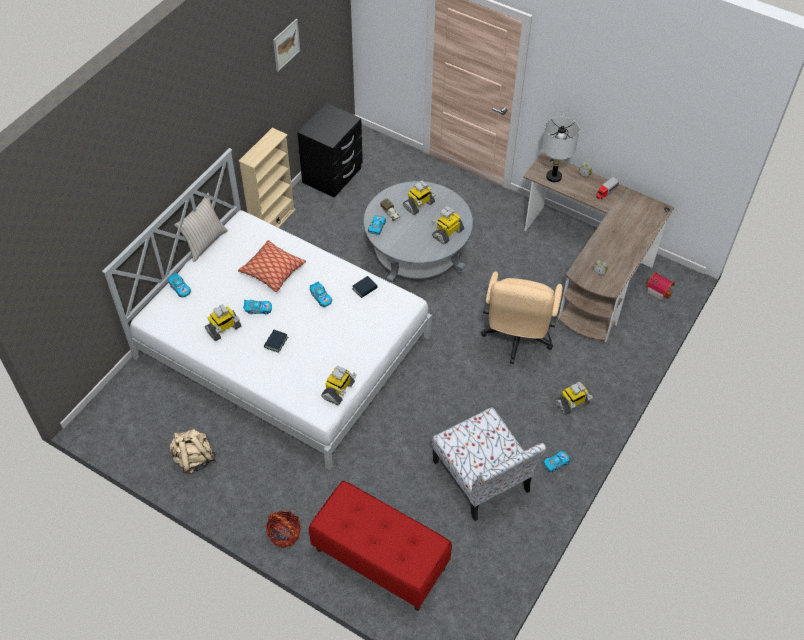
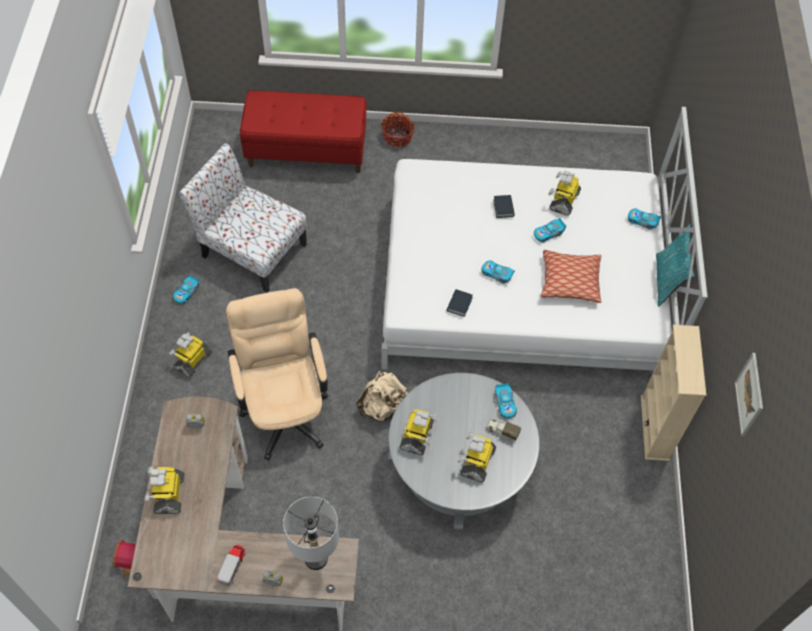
camera: 150 degrees right, 5 degrees up
(194, 459) = (517, 157): beige backpack -> beige backpack (383, 407)
(204, 243) = (667, 281): beige pillow -> turquoise pillow
(333, 176) = (643, 538): black nightstand -> none
(338, 391) = (411, 191): toy robot -> toy robot (168, 494)

